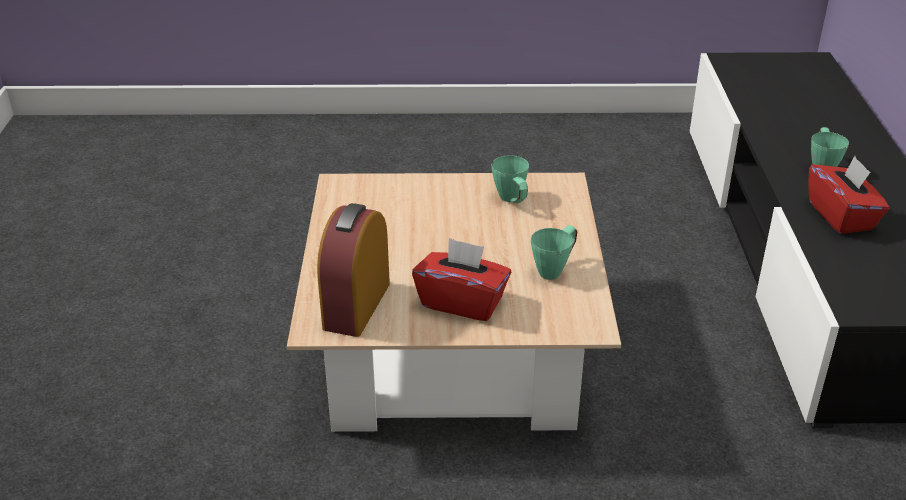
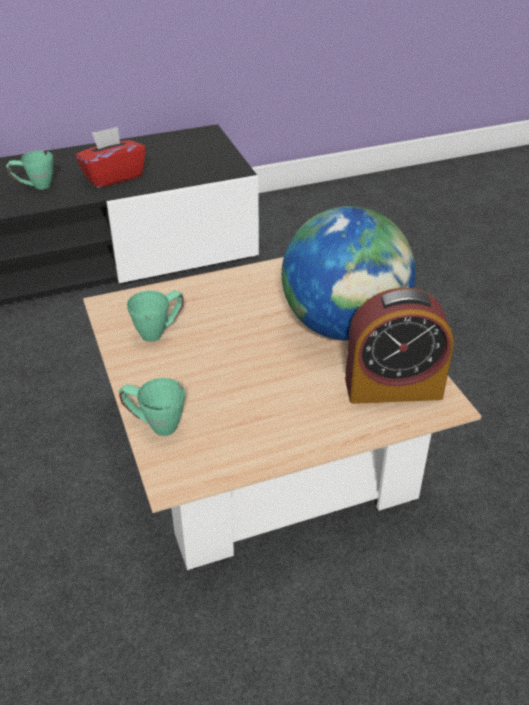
camera: 110 degrees left, 5 degrees up
(462, 302) = (343, 326): red tissue box -> globe
(555, 269) = (263, 287): green mug -> green mug (154, 425)

